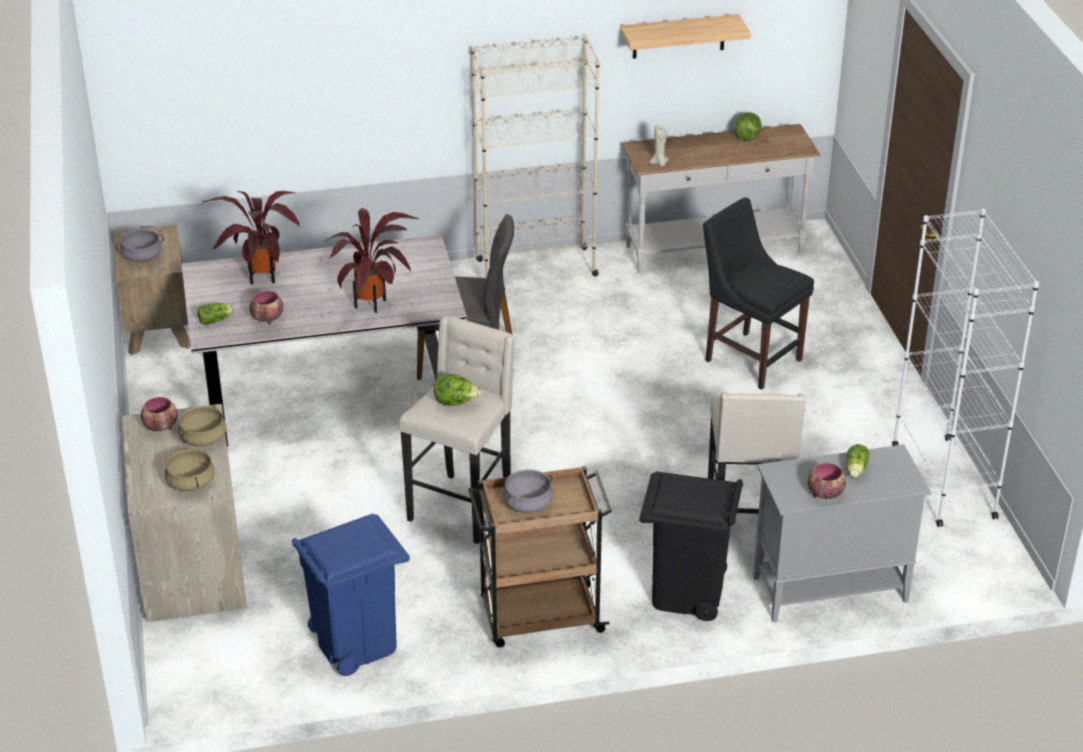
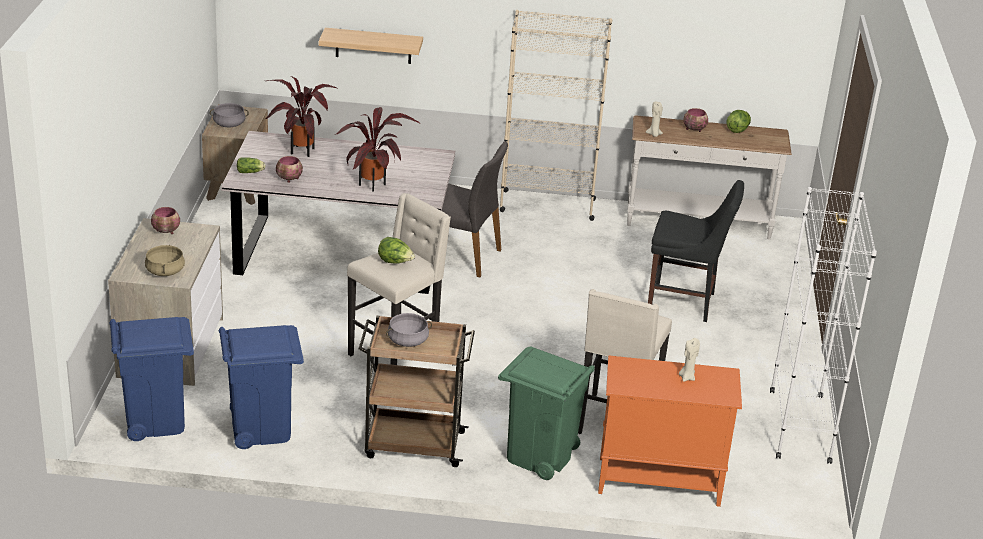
camera: 15 degrees right, 5 degrees down
(203, 438) = (192, 245): beige cooking pot -> none
(225, 666) = (155, 420): none -> blue trash can
(679, 36) = (690, 34): shelf -> shelf (373, 46)
(687, 593) = (539, 456): black trash can -> green trash can
(749, 358) = (685, 303): black chair -> black chair turned 135 degrees clockwise
(824, 493) = (651, 388): bowl -> bowl (694, 129)
(828, 590) = (657, 481): grey cabinet -> orange cabinet
(855, 470) = (687, 377): lettuce -> beige candle

